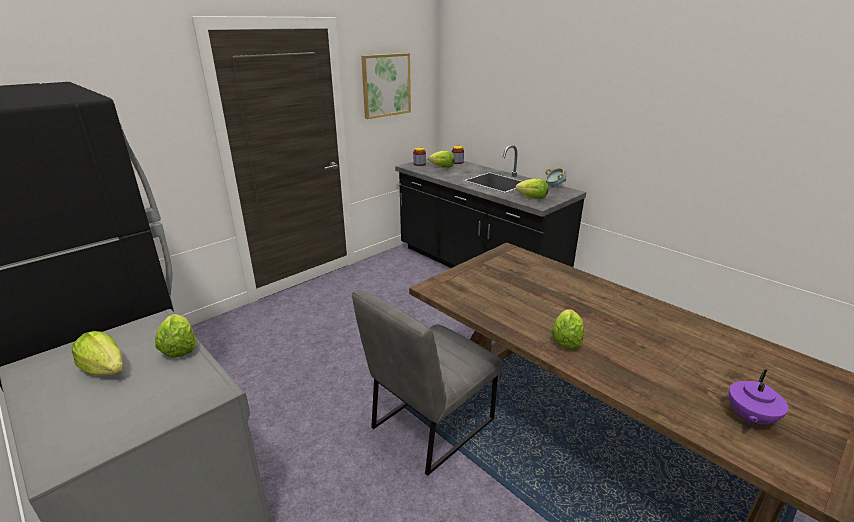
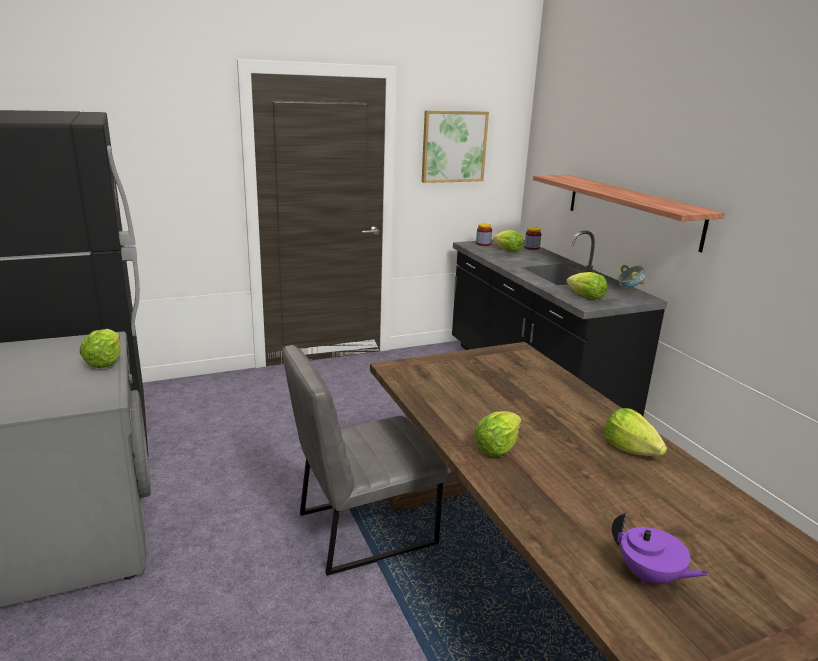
camera: 20 degrees right, 5 degrees down
(106, 369) = (38, 364): lettuce -> lettuce (630, 449)
(545, 125) = (631, 210): none -> shelf
(749, 417) = (649, 576): purple teapot -> purple teapot turned 105 degrees counterclockwise

